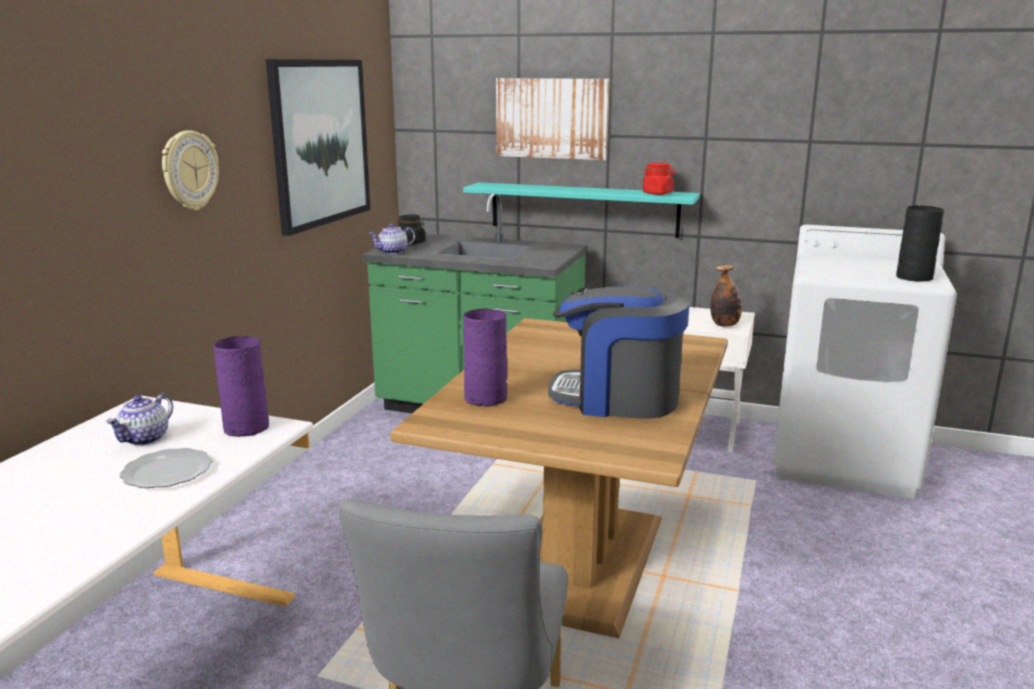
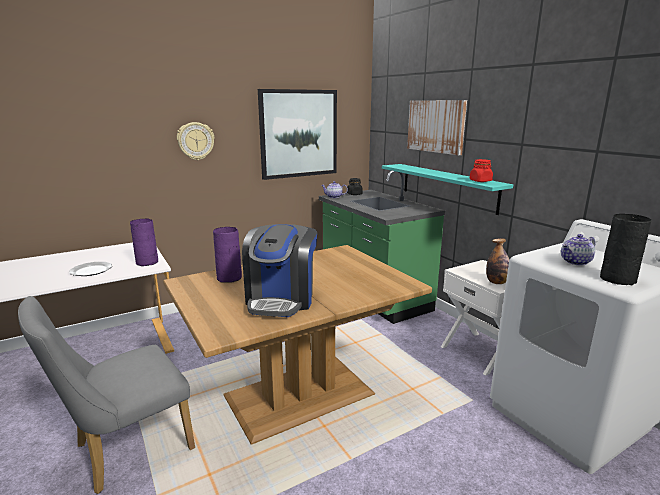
camera: 40 degrees right, 0 degrees up
(145, 439) = (114, 256): teapot -> teapot (575, 262)
(617, 398) = (281, 299): coffee machine -> coffee machine turned 135 degrees counterclockwise

